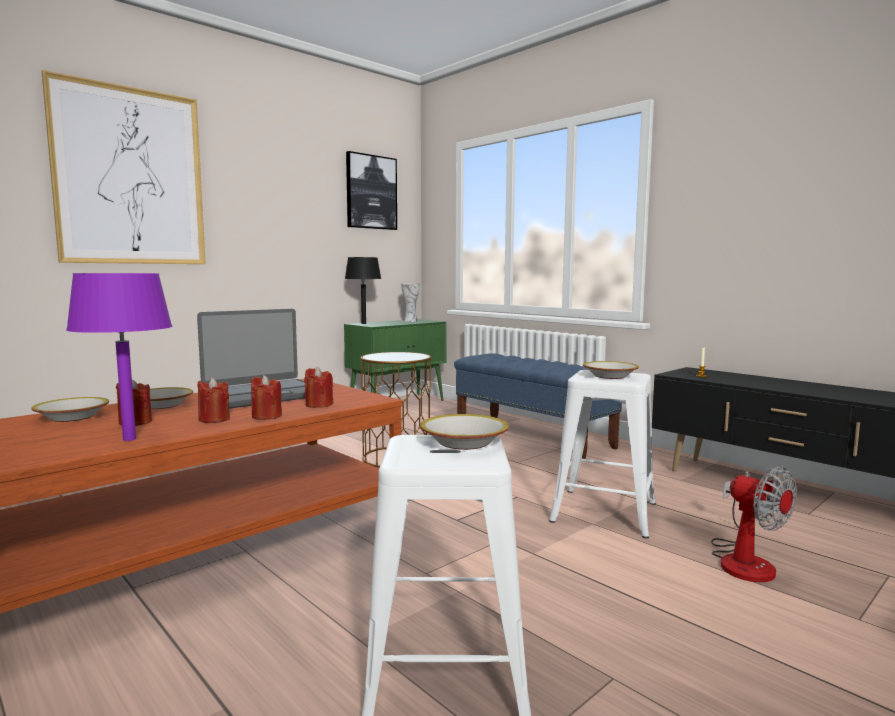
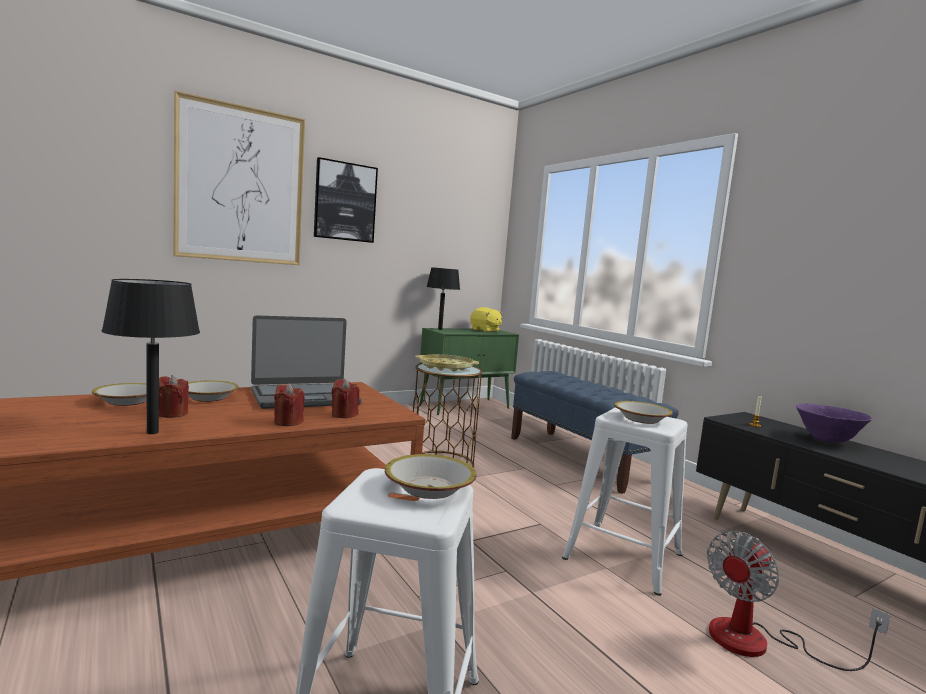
camera: 10 degrees right, 0 degrees up
(129, 439) = (152, 432): purple table lamp -> black table lamp
(214, 419) = (240, 419): red candle -> none
(371, 192) = (460, 208): picture -> picture (345, 202)
(393, 356) = (446, 367): none -> yellow tray
(410, 321) = (485, 330): vase -> yellow plush toy
(744, 560) = (759, 642): fan -> fan turned 75 degrees clockwise
(767, 381) = (827, 440): none -> purple bowl

